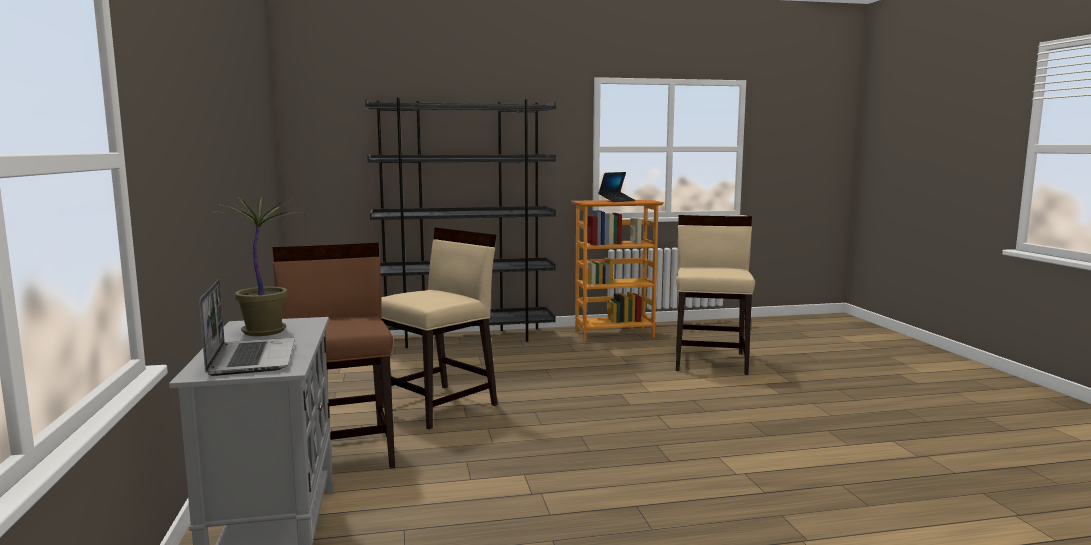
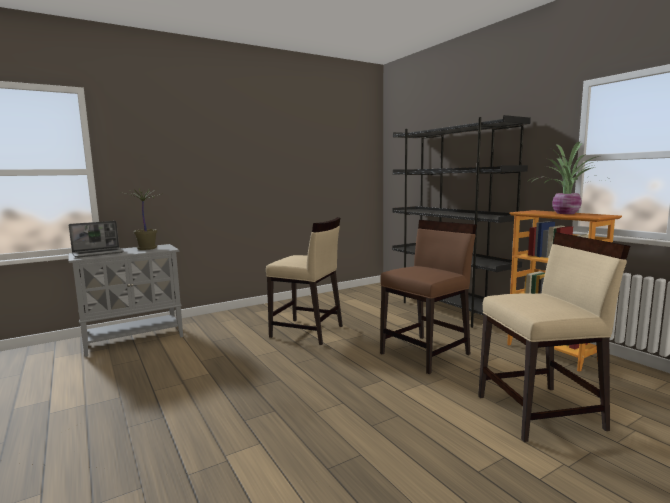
camera: 70 degrees right, 0 degrees up
(340, 452) = (229, 327): brown chair -> brown chair (426, 353)
(616, 201) = (567, 213): laptop -> potted plant

